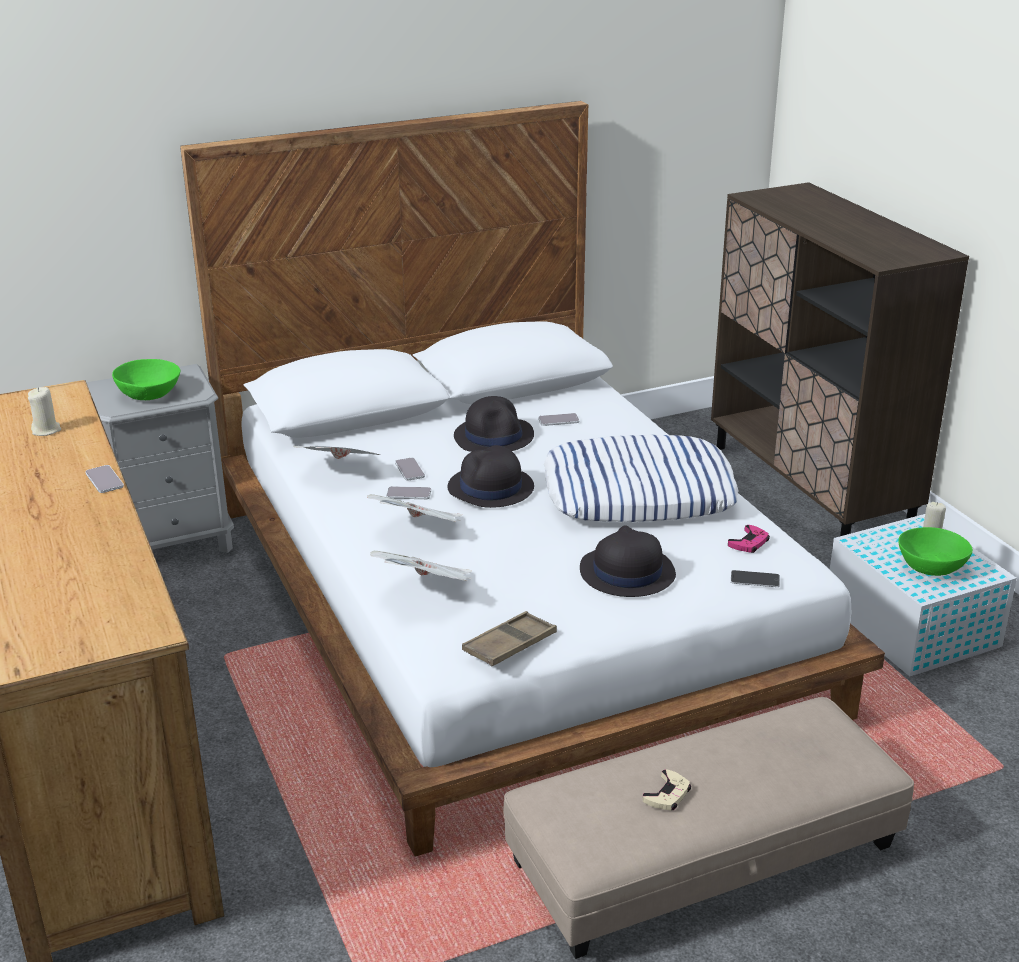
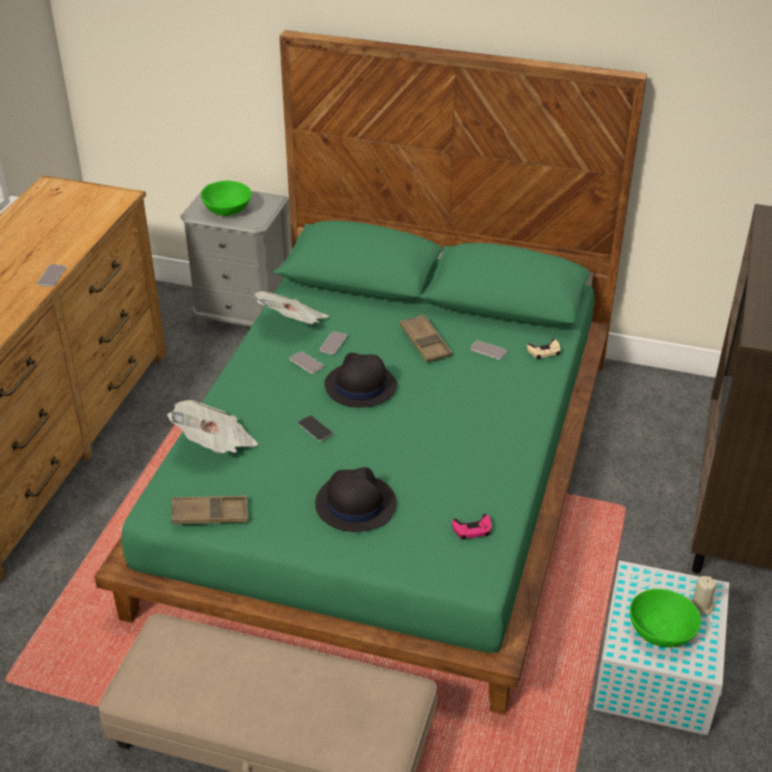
camera: 40 degrees right, 10 degrees up
(46, 430) = (74, 223): beige candle -> none
(420, 530) = (274, 396): newspaper -> none
(494, 436) = (425, 342): black hat -> brown tray
(511, 604) = (387, 477): white bed -> green bed
(639, 493) = (457, 443): pillow -> none
(667, 795) = (225, 680): beige game controller -> beige game controller (544, 351)
(755, 579) = (431, 561): phone -> phone (315, 428)

